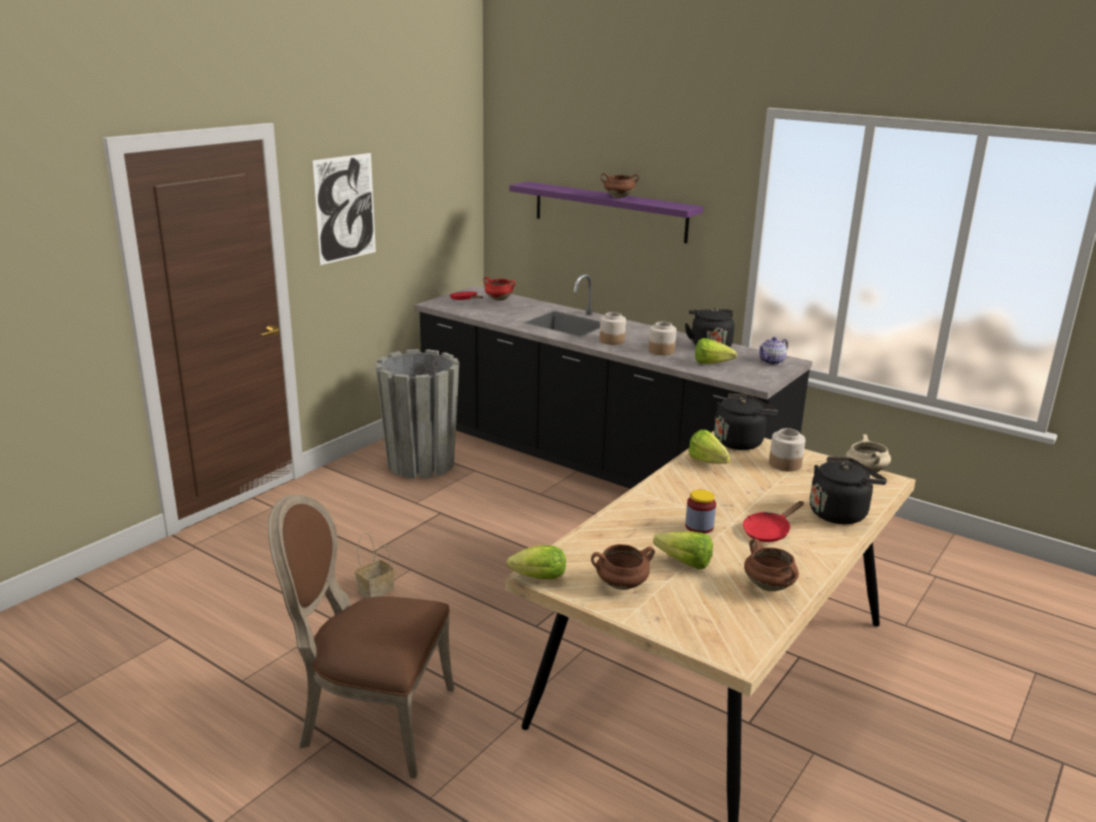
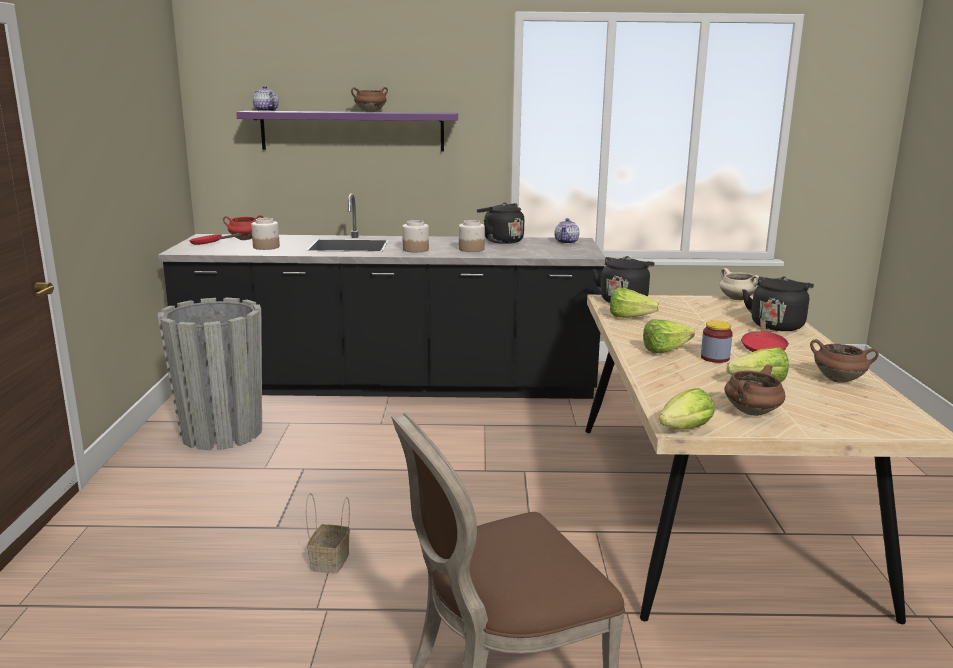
camera: 35 degrees left, 5 degrees down
(345, 208) = (88, 132): picture -> none
(536, 185) = (266, 111): none -> teapot
(715, 364) = (530, 250): lettuce -> lettuce (669, 350)
(785, 464) = (682, 306): jar -> jar (266, 247)

